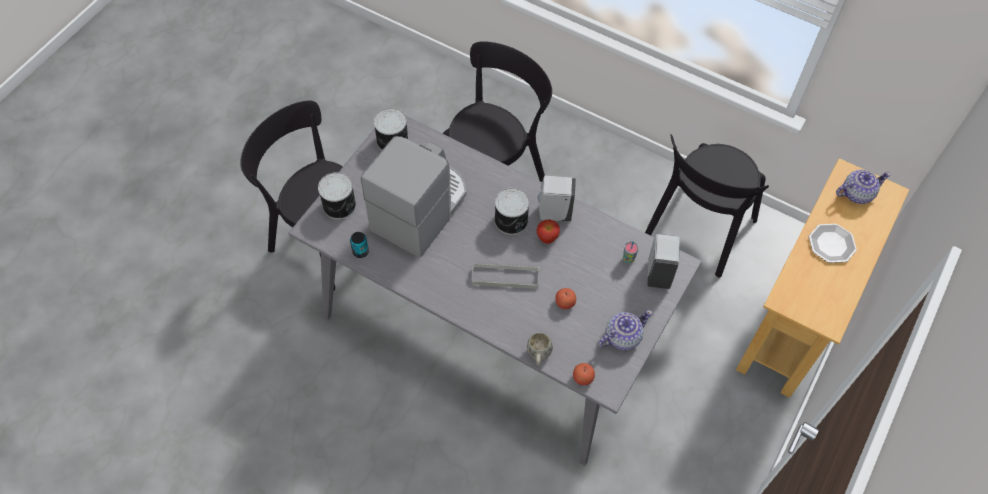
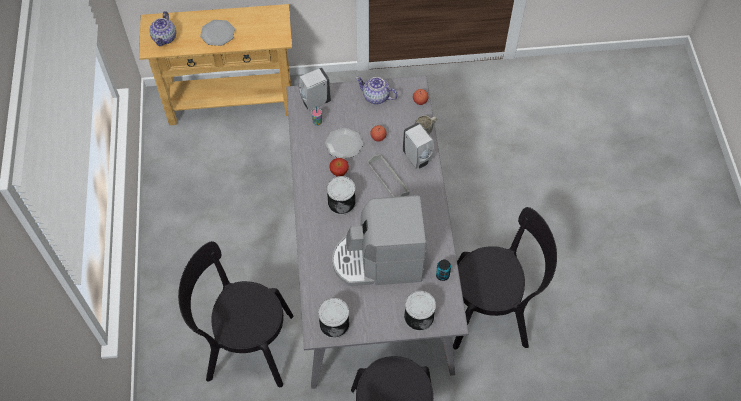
camera: 125 degrees left, 0 degrees up
(553, 213) = (315, 182): white soap dispenser -> white soap dispenser (417, 158)
(580, 266) = (344, 144): none -> plate
(698, 231) = (197, 186): black chair -> black chair (492, 312)
(856, 193) = (165, 37): teapot -> teapot turned 120 degrees counterclockwise

